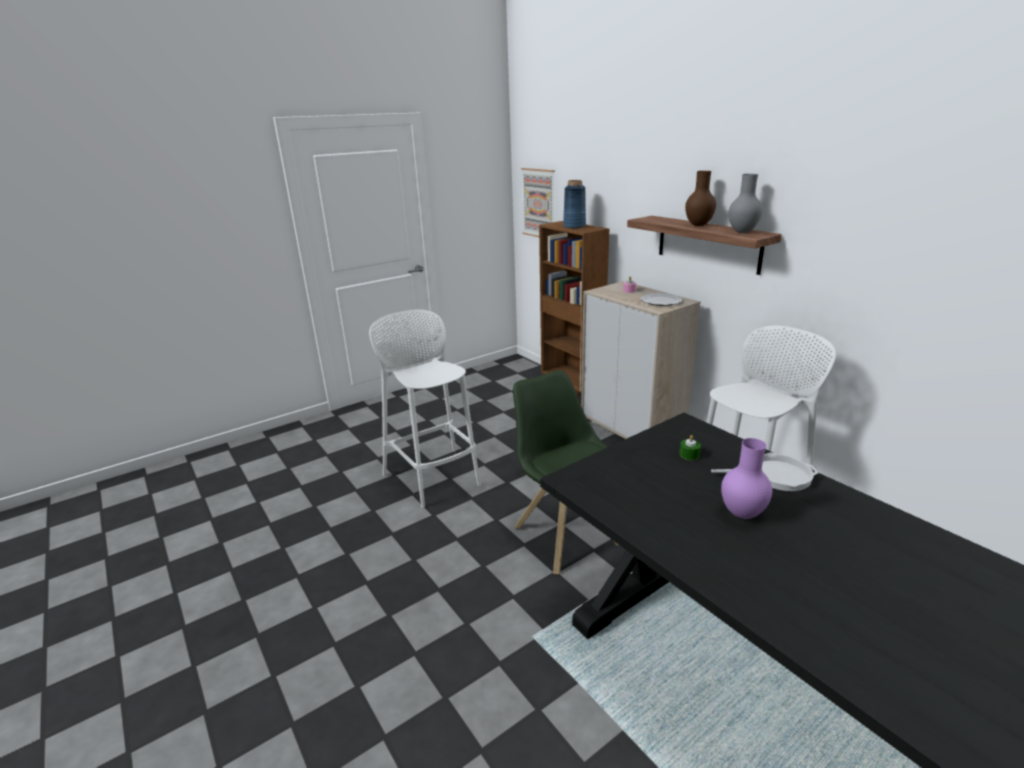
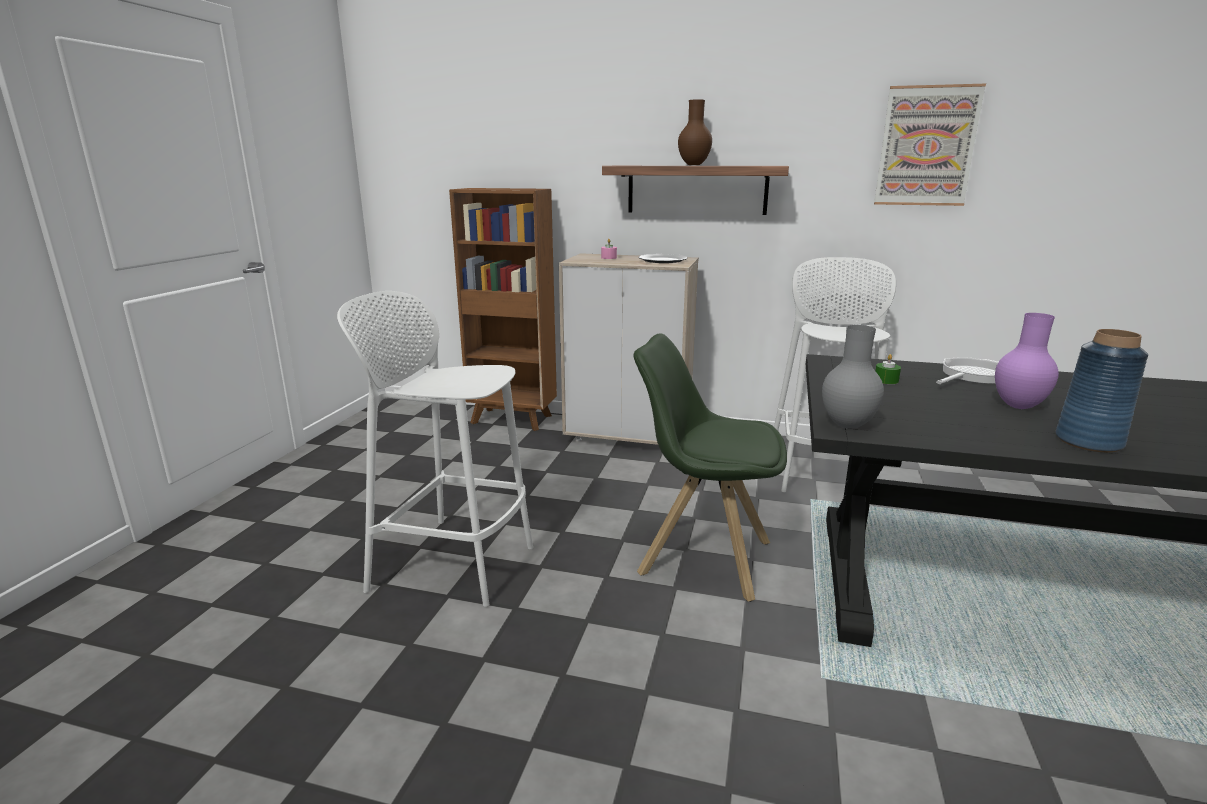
camera: 40 degrees left, 5 degrees down
(539, 203) = (414, 171): picture -> picture (926, 146)
(574, 226) = (504, 188): blue vase -> blue vase (1088, 441)
(742, 232) = (753, 165): grey vase -> grey vase (846, 425)

